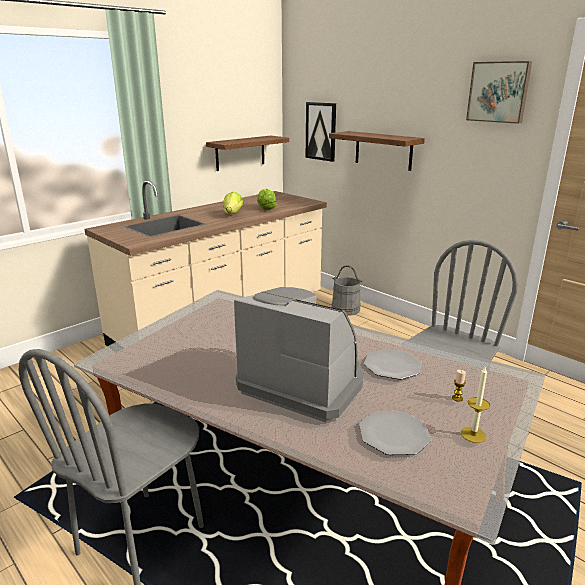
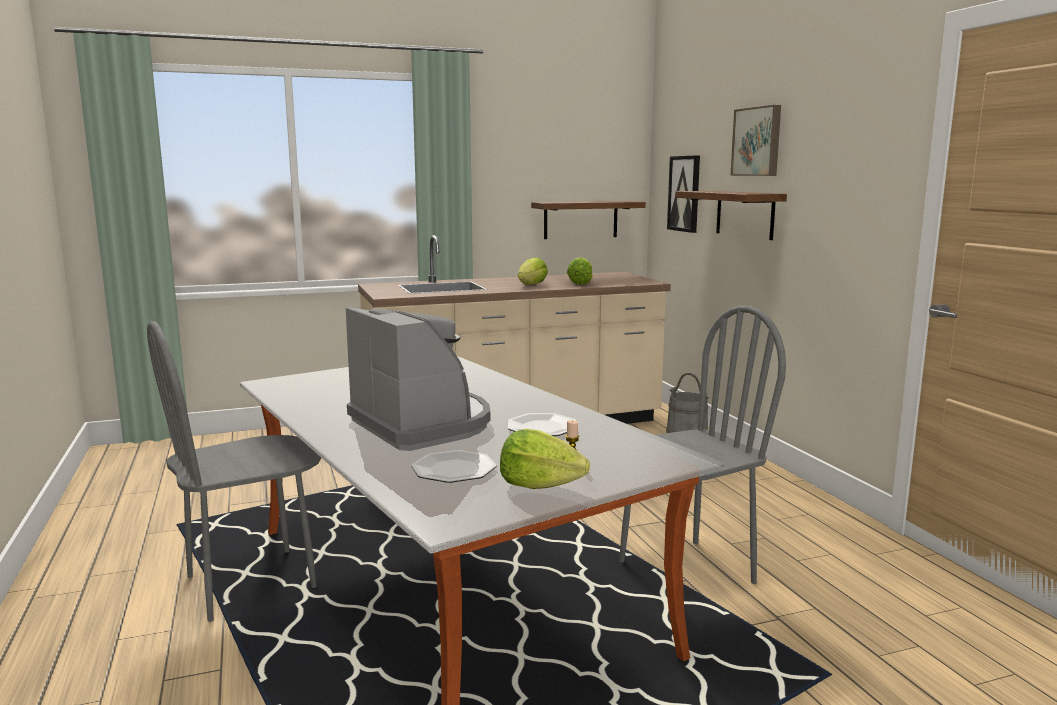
camera: 25 degrees right, 10 degrees down
(473, 435) = (539, 485): candle -> lettuce
(498, 92) = (864, 123): picture -> picture (758, 142)

